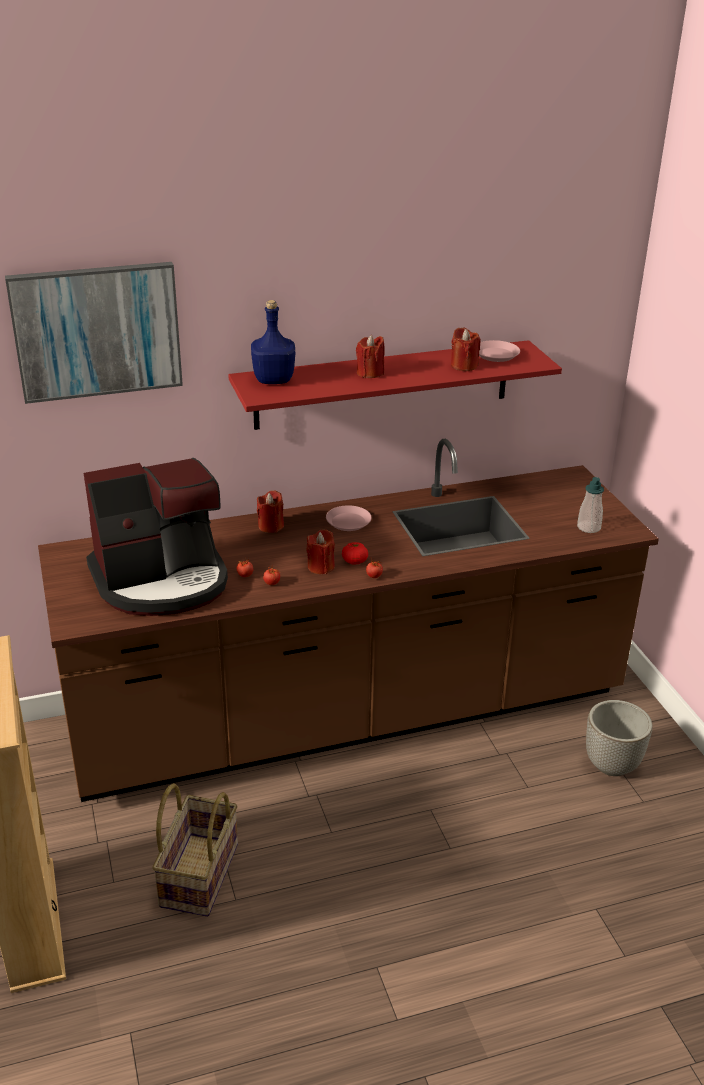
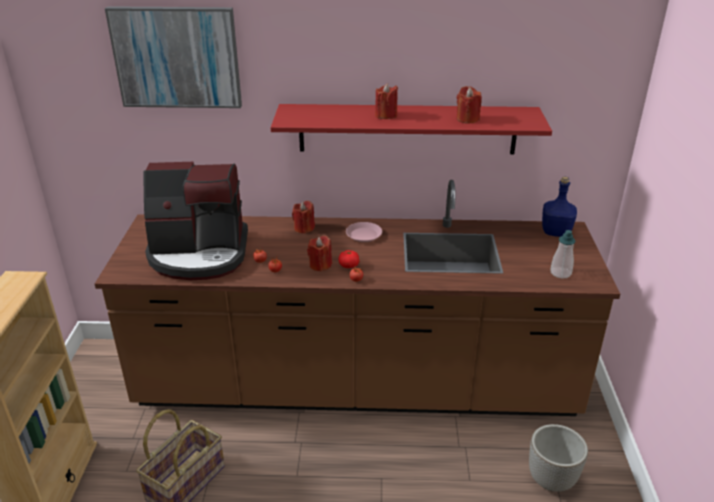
camera: 20 degrees right, 0 degrees up
(273, 379) = (308, 111): blue bottle -> blue bottle (555, 232)
(496, 355) = (501, 114): pink plate -> none

